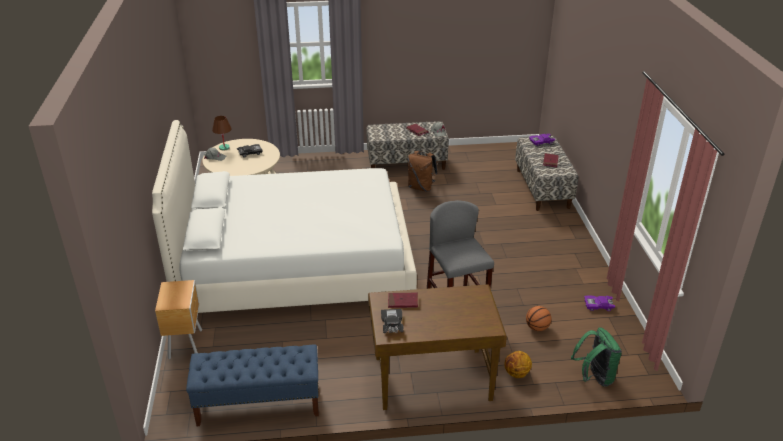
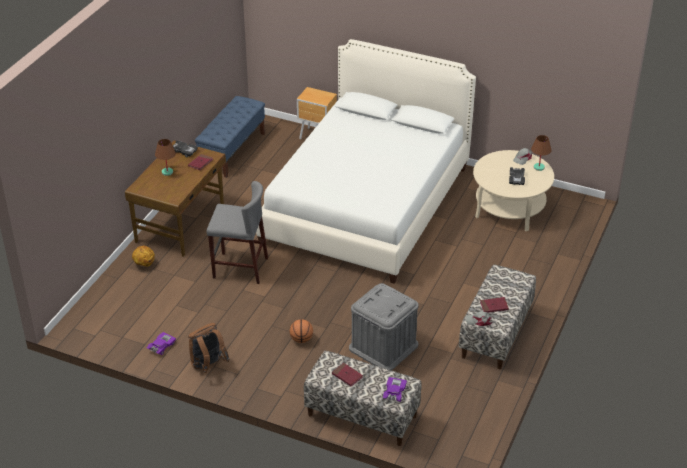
camera: 120 degrees right, 5 degrees up
(421, 187) = (436, 323): brown backpack -> brown backpack (208, 366)
(442, 319) = (167, 172): none -> brown table lamp
(469, 200) = (383, 346): none -> grey storage box
(537, 328) = (174, 297): basketball -> basketball (301, 339)
(594, 377) = (101, 299): green backpack -> none

